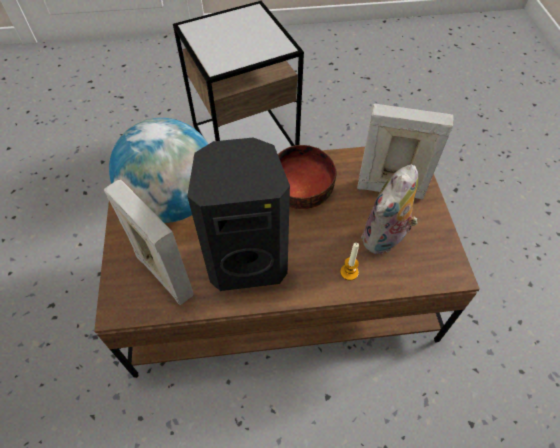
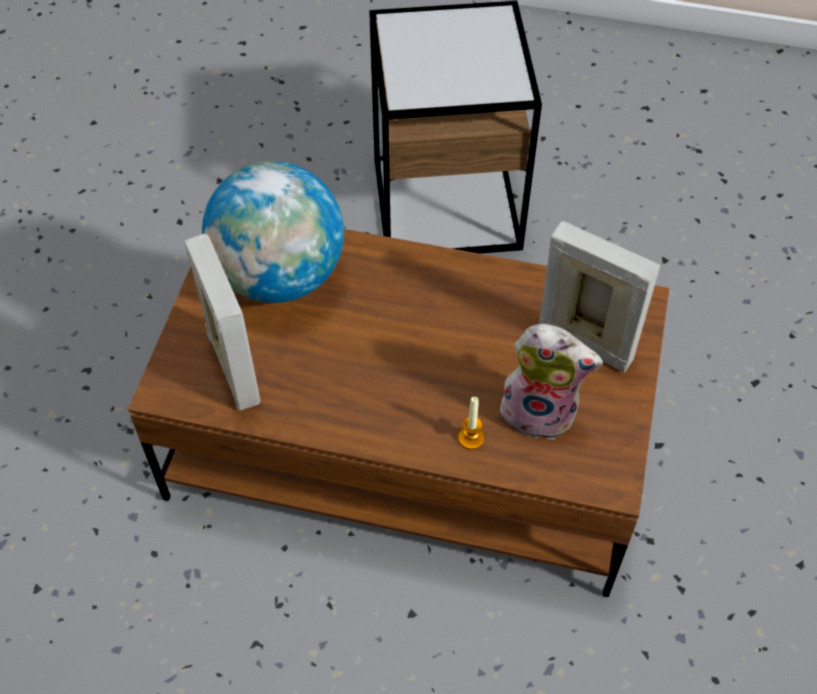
camera: 20 degrees right, 0 degrees up
(247, 260) = (344, 382): black speaker -> none
(300, 187) = (459, 305): bowl -> none
(384, 239) = (541, 411): plush toy -> plush toy turned 135 degrees counterclockwise

